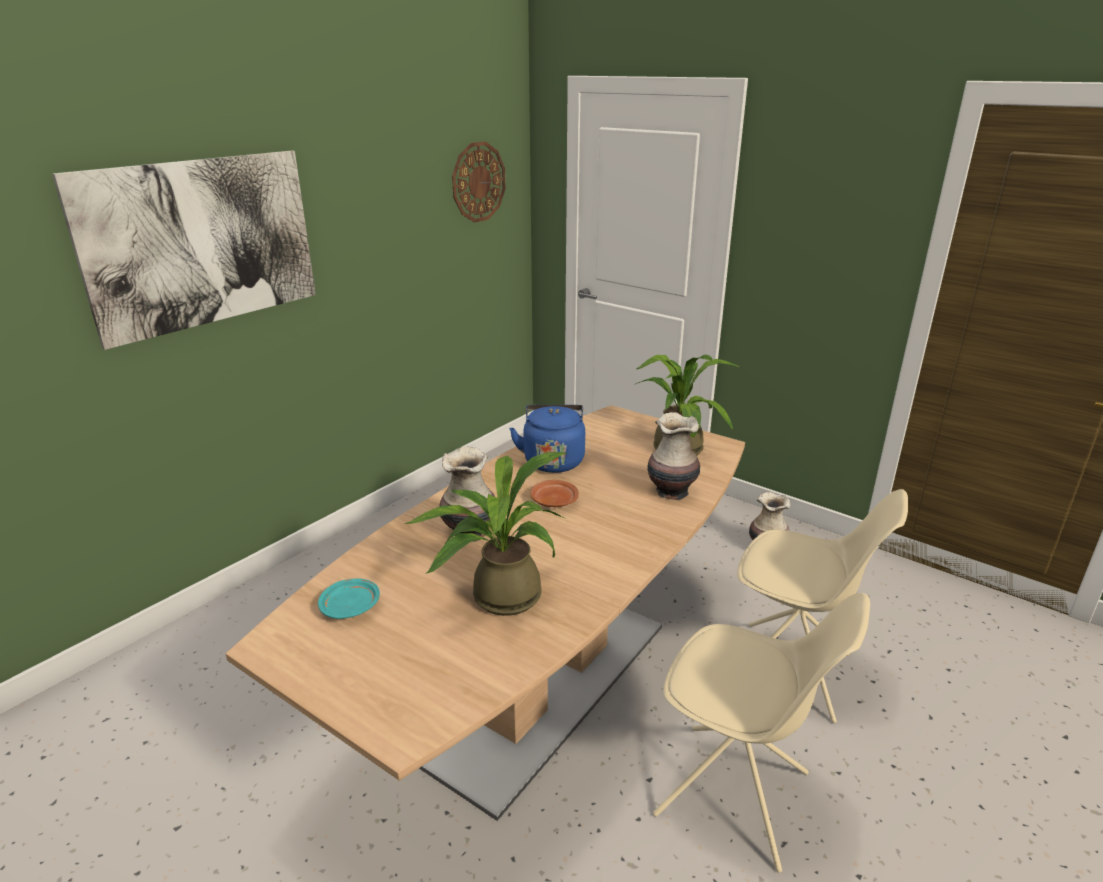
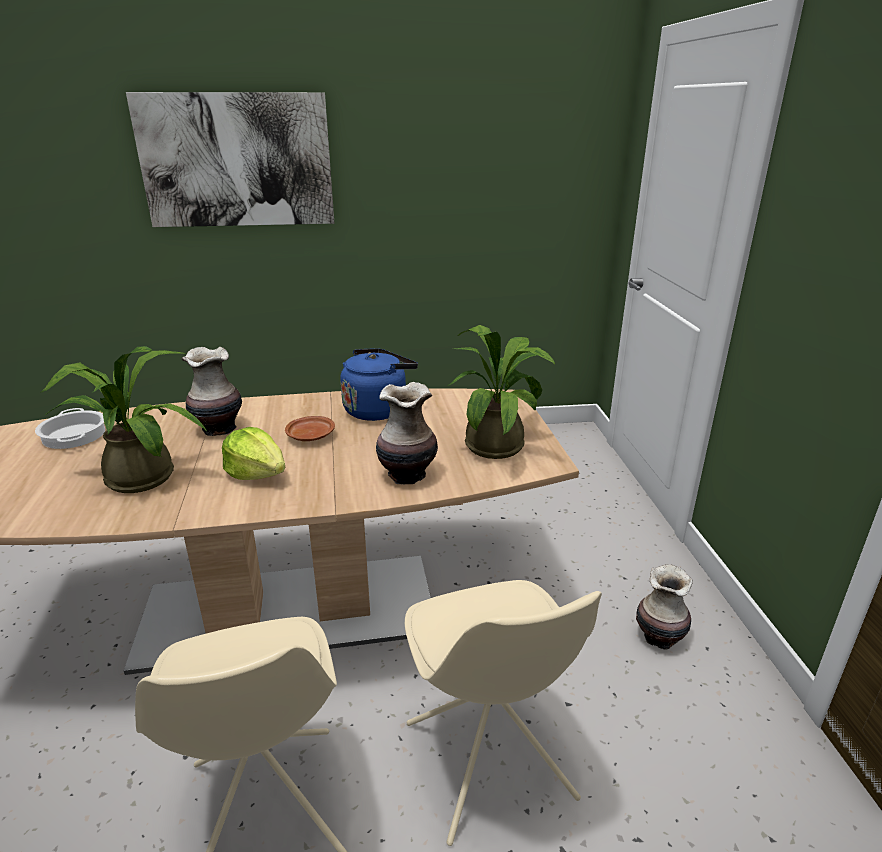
camera: 45 degrees right, 0 degrees up
(350, 606) = (75, 435): turquoise plate -> cooking pot
(478, 182) = (545, 146): wall clock -> none
(581, 543) = (257, 473): none -> lettuce

